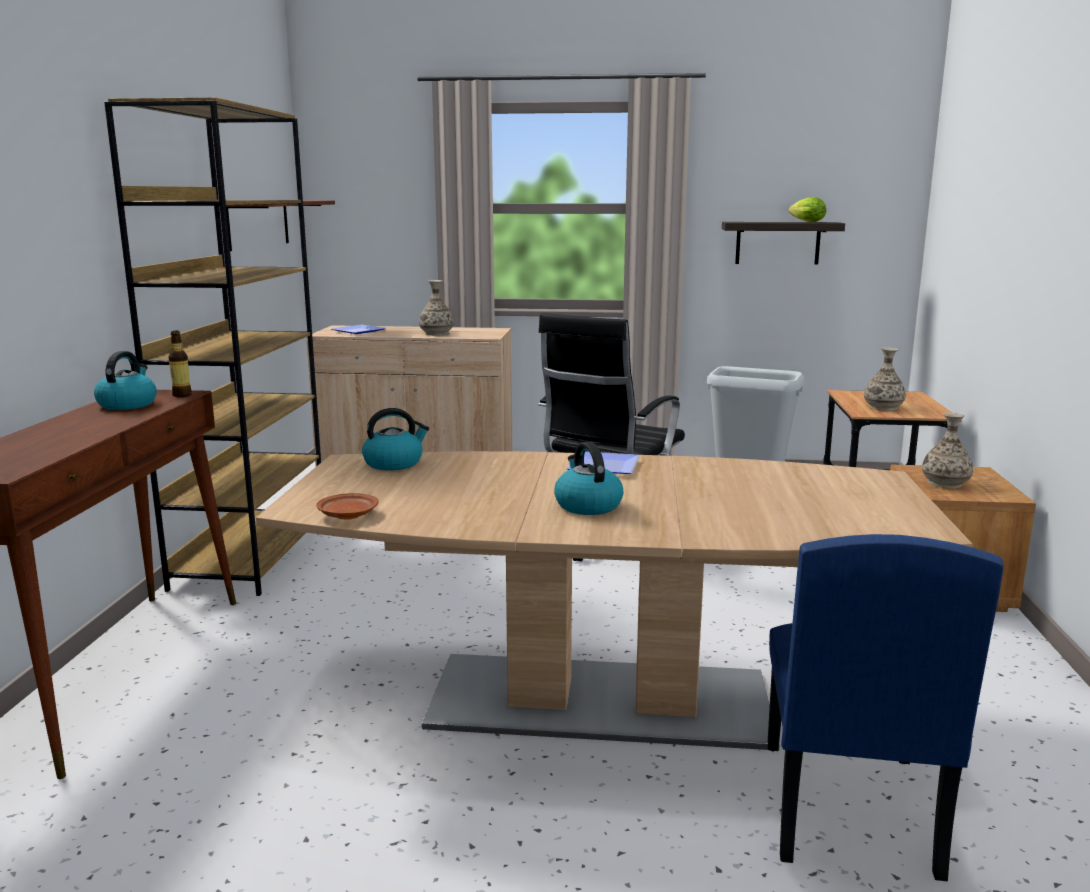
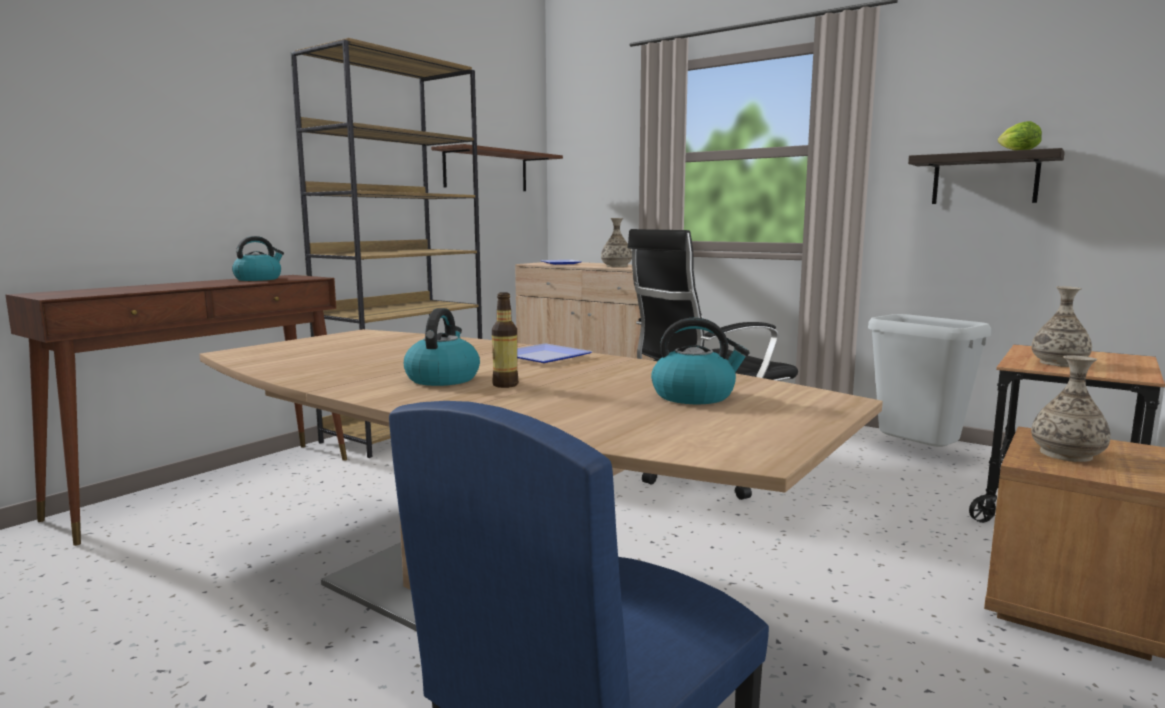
camera: 30 degrees right, 5 degrees down
(182, 395) = (306, 278): bottle -> bottle (505, 385)
(347, 515) = (253, 359): brown plate -> none
(394, 463) = (387, 337): kettle -> kettle (694, 396)

